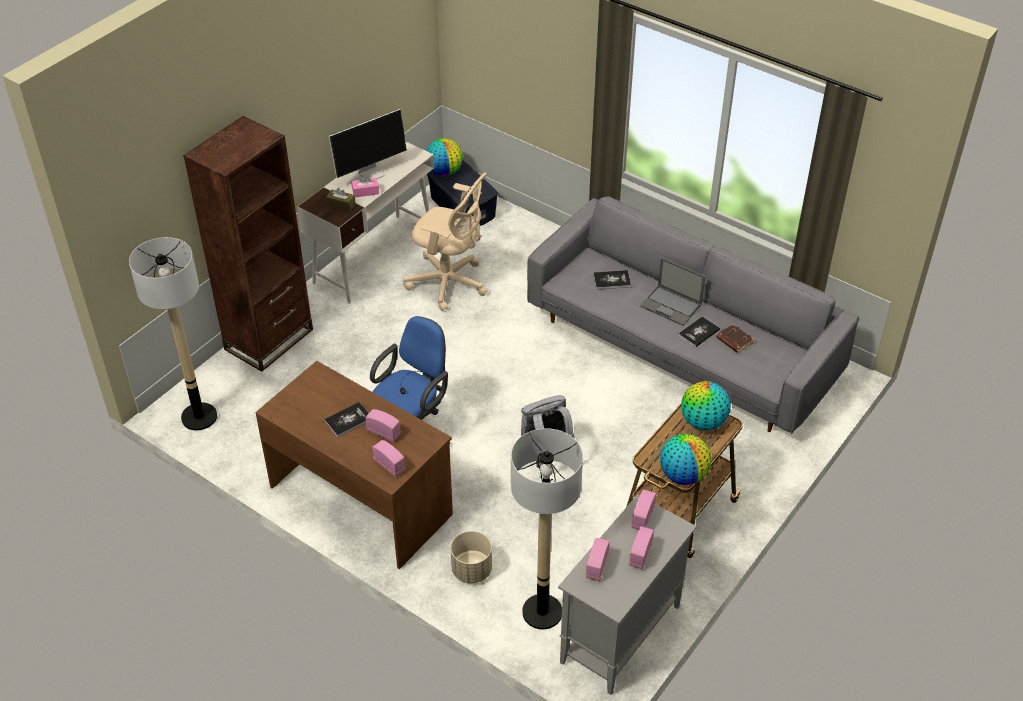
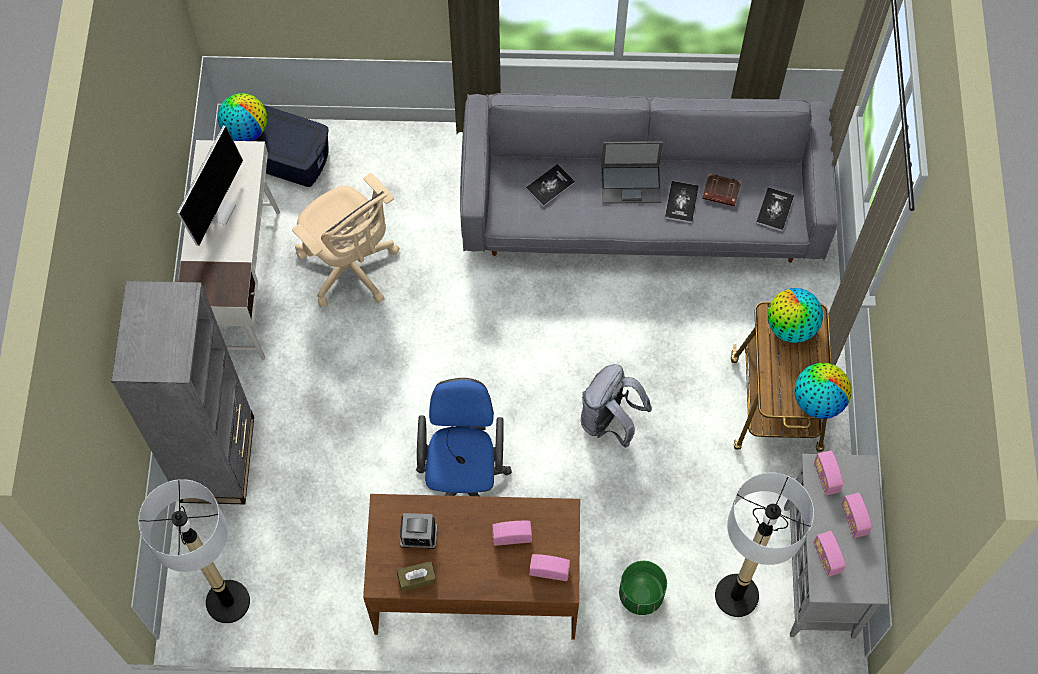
camera: 35 degrees left, 20 degrees up
(269, 339) = (218, 459): brown bookcase -> grey bookcase
(324, 399) = (418, 536): none -> alarm clock
(341, 204) = (222, 274): brown tissue box -> brown tissue box (417, 578)
(348, 420) = (465, 545): book -> book (774, 210)
(365, 192) = (234, 240): pink tissue box -> none
(450, 283) = (351, 268): beige office chair -> beige office chair turned 60 degrees clockwise
(471, 570) = (641, 595): beige planter -> green planter

